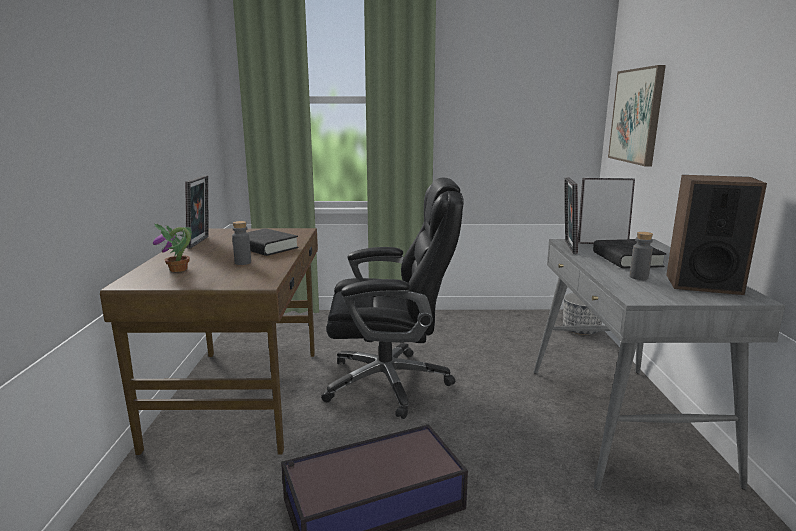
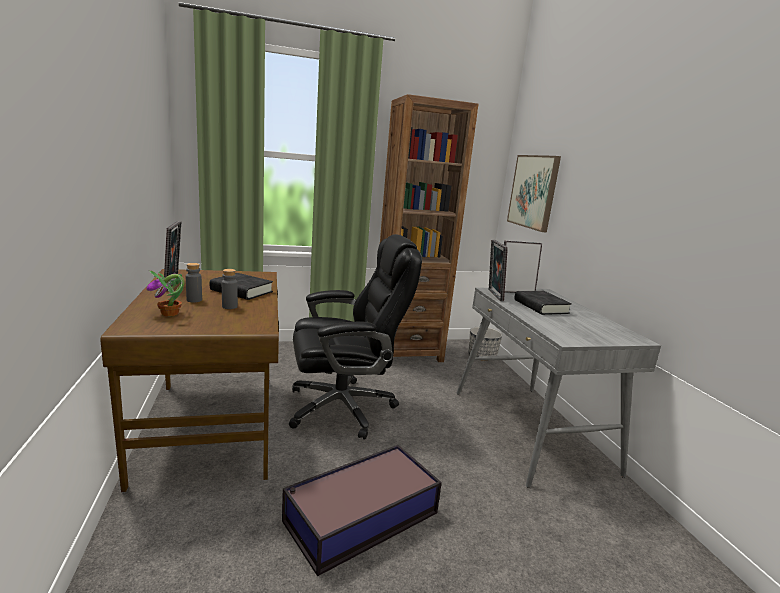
camera: 15 degrees left, 0 degrees up
(484, 322) = (406, 351): none -> brown bookcase
(638, 277) = (557, 322): grey bottle -> grey bottle (194, 300)
(702, 284) = (602, 328): speaker -> none

